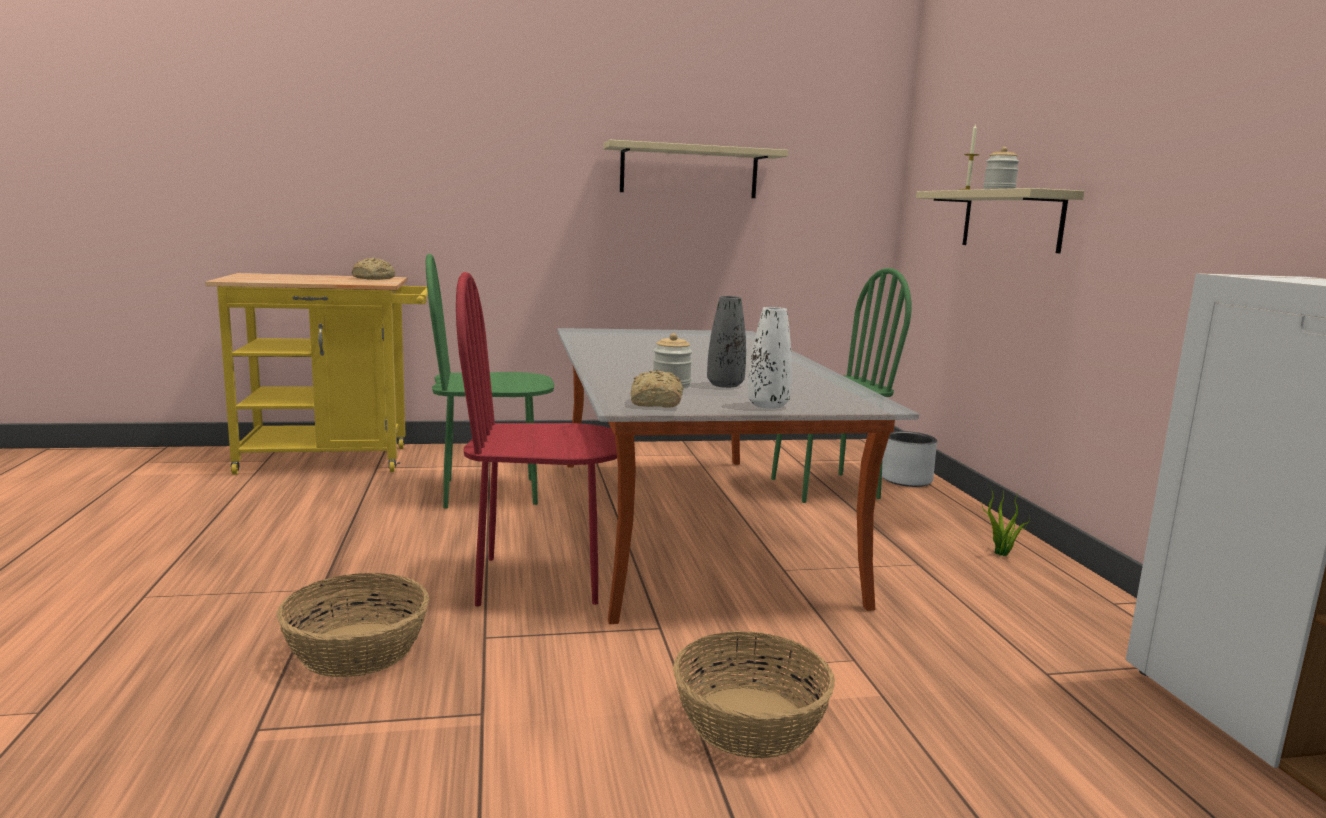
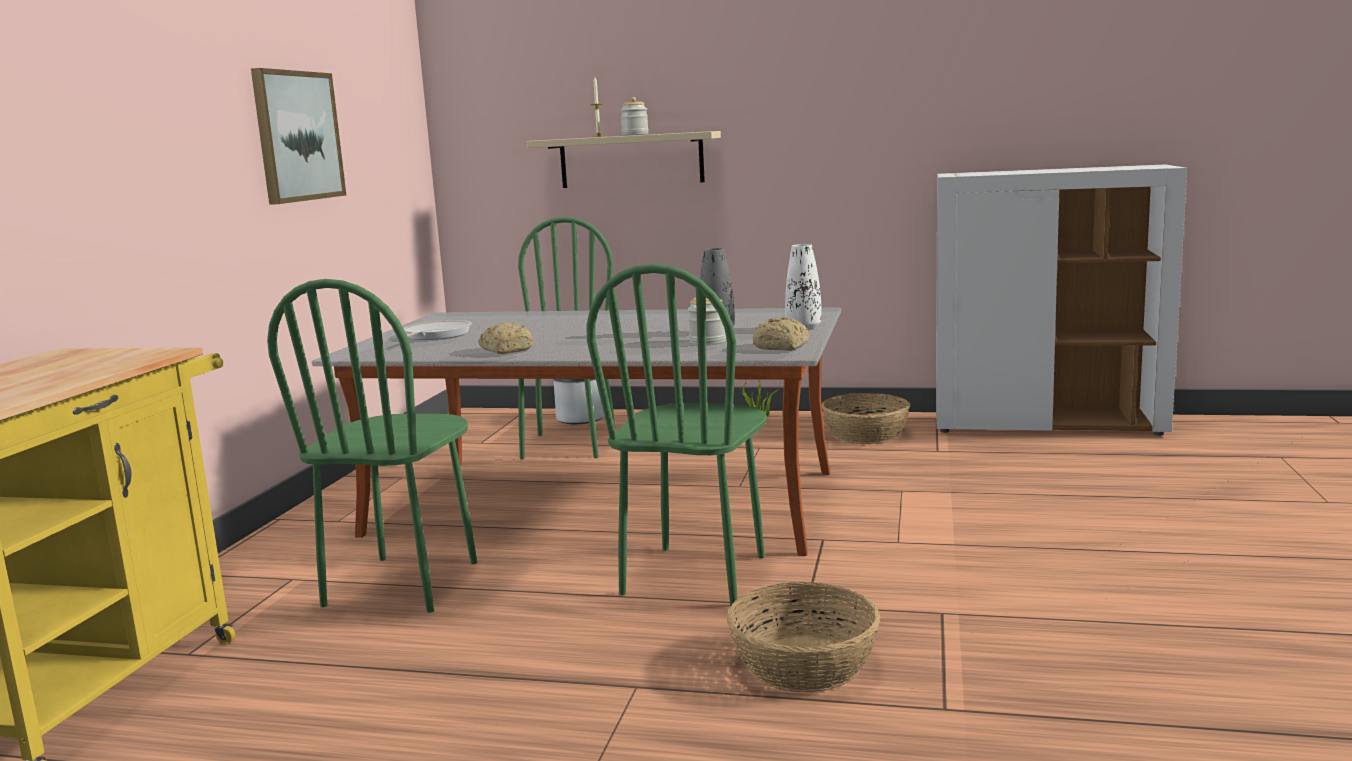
camera: 65 degrees left, 0 degrees up
(374, 278) = (71, 357): bread -> bread (507, 350)
(540, 581) = (695, 575): red chair -> green chair
(655, 336) = (435, 335): none -> frying pan
(689, 171) = (297, 136): beige shelf -> picture
(748, 721) = (974, 530): basket -> basket (865, 435)

